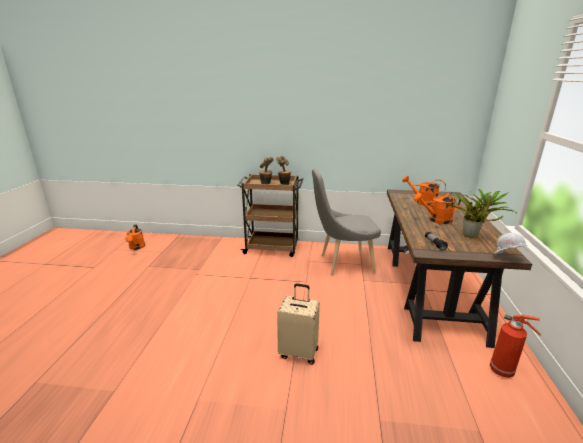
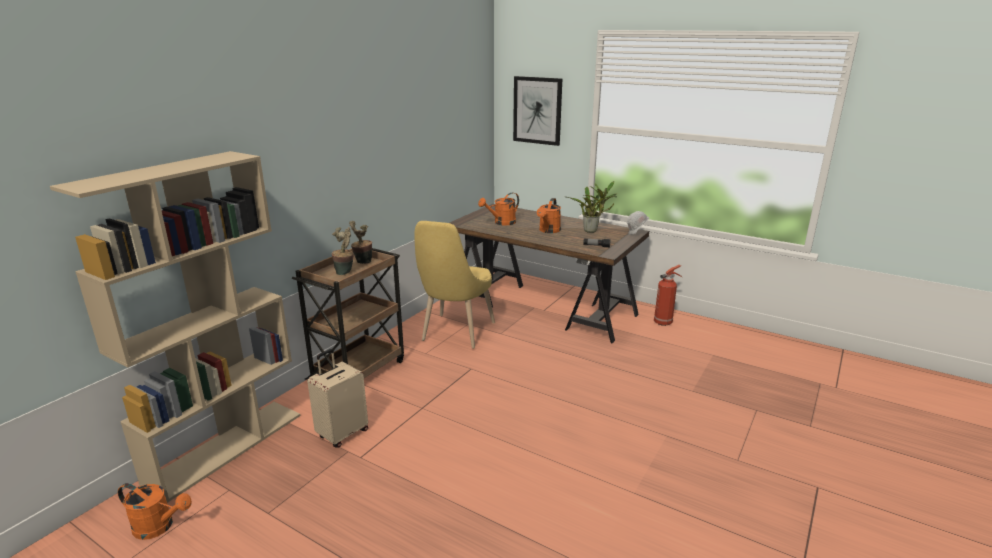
camera: 65 degrees left, 0 degrees up
(190, 240) = (226, 447): none -> beige bookcase
(299, 352) = (594, 408): beige suitcase -> beige suitcase (342, 433)
(342, 264) = (455, 334): grey chair -> yellow chair
(513, 112) = (537, 110): none -> picture

